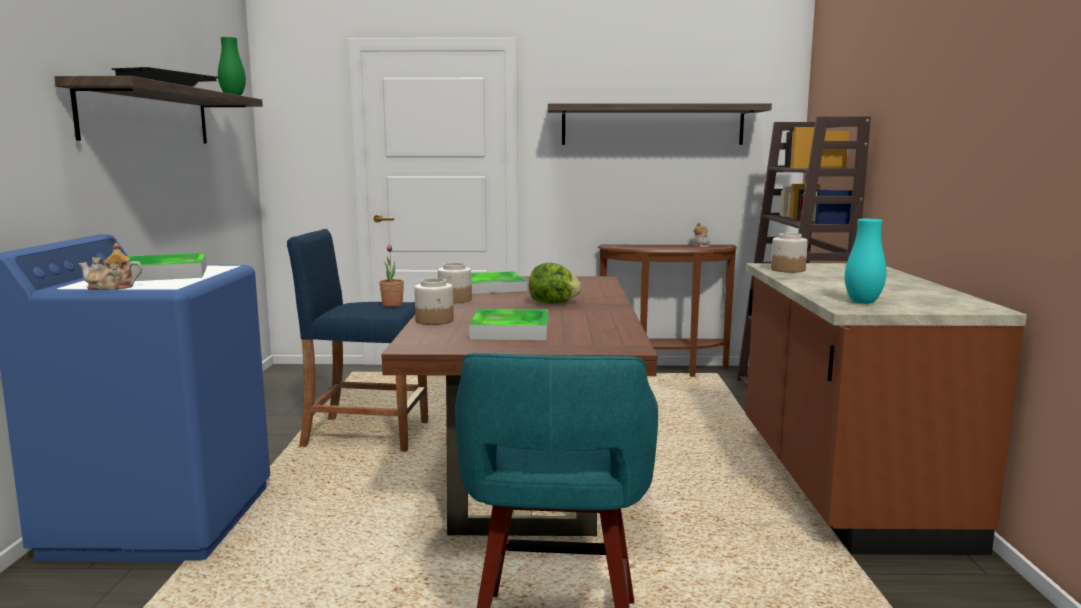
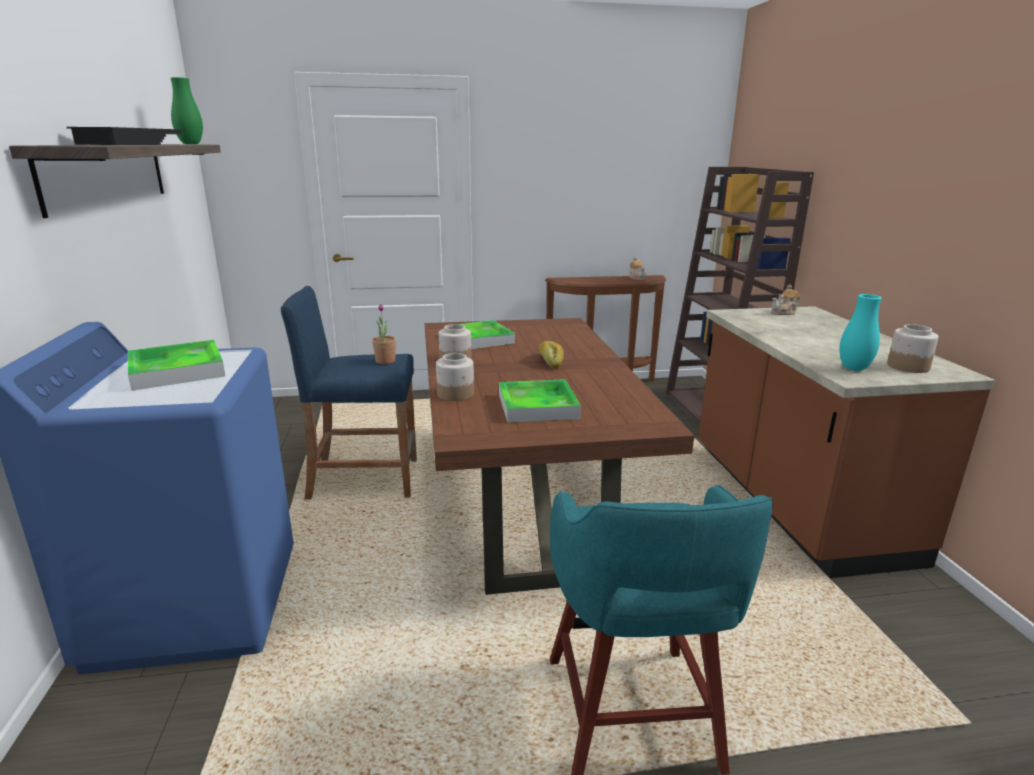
camera: 10 degrees left, 10 degrees up
(112, 287) = (135, 403): teapot -> teapot (784, 313)
(553, 303) = (551, 361): lettuce -> bread
(652, 125) = (595, 166): shelf -> none
(787, 270) = (750, 319): jar -> jar (907, 366)

